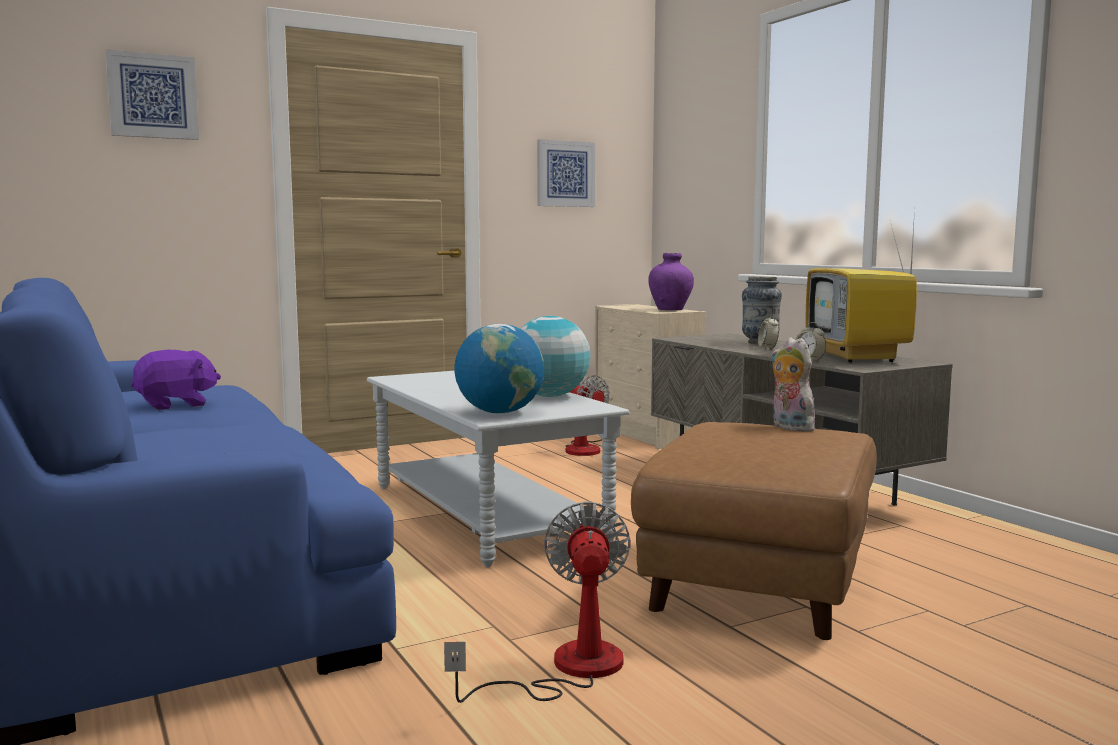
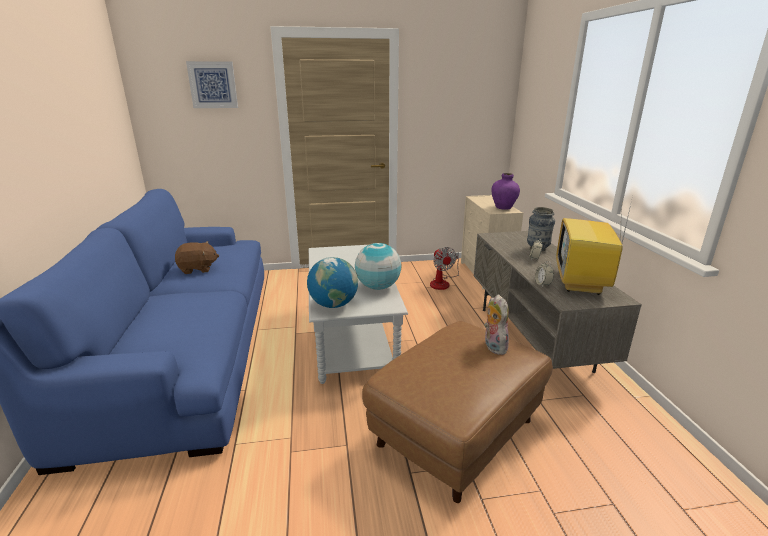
camera: 20 degrees right, 15 degrees up
(176, 405) = (198, 269): purple plush toy -> brown plush toy
(565, 174) = (454, 115): picture -> none
(567, 669) = (300, 487): fan -> none

